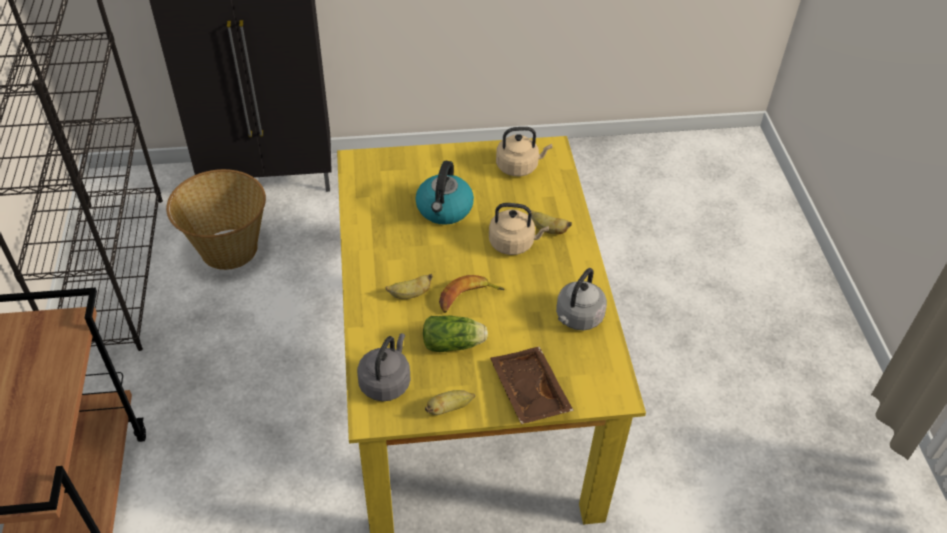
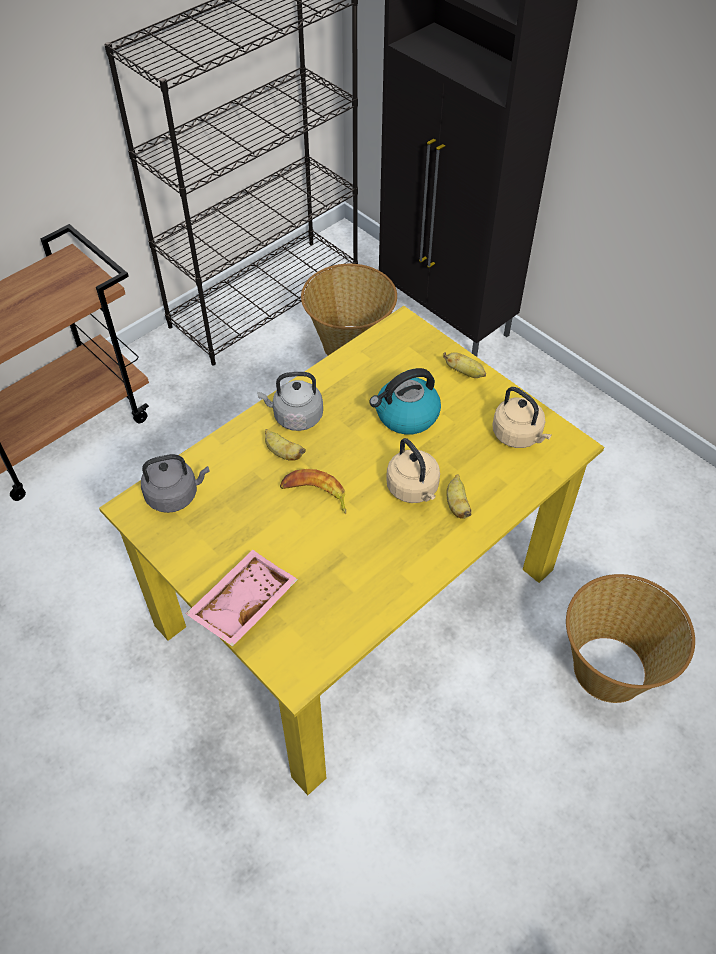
camera: 55 degrees right, 5 degrees up
(449, 408) = (180, 555): banana -> banana (465, 373)
(455, 344) = (254, 517): lettuce -> none
(527, 392) = (242, 602): brown tray -> pink tray
(577, 318) = (365, 592): grey kettle -> grey kettle (295, 417)
(642, 289) = (610, 668): none -> basket

